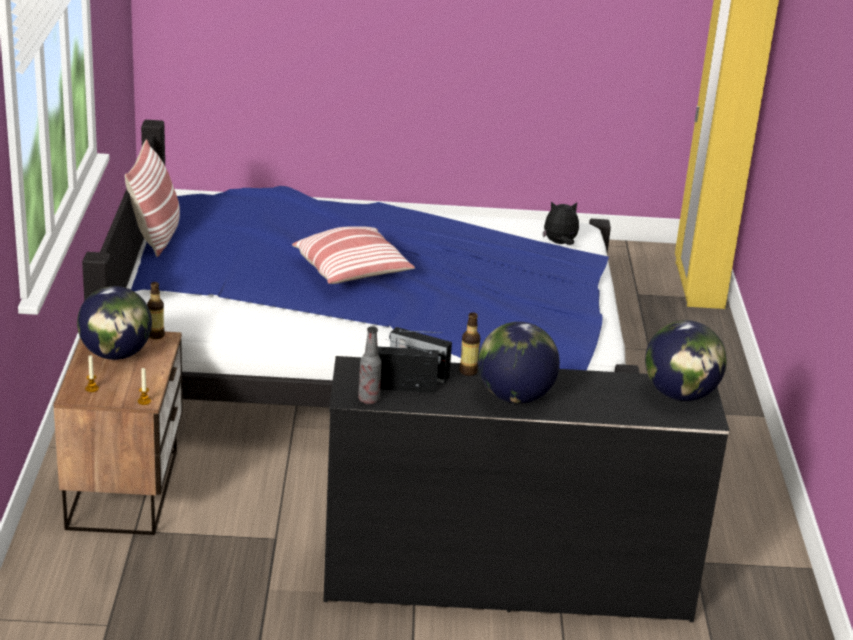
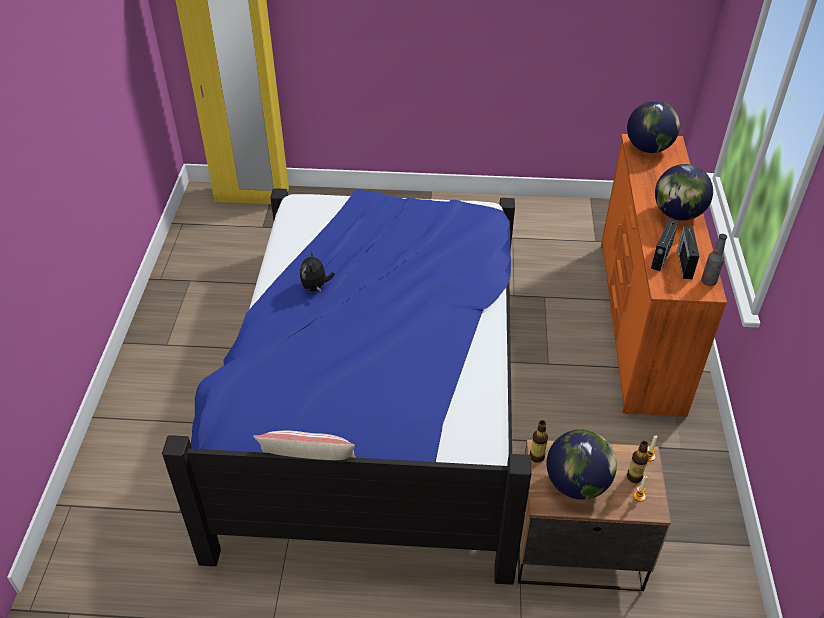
camera: 85 degrees left, 15 degrees up
(353, 272) = (392, 329): pillow -> none
(468, 371) = (651, 233): bottle -> bottle (634, 477)
(506, 582) = (638, 324): black dresser -> orange dresser
(560, 243) = (327, 213): plush toy -> plush toy (315, 287)

